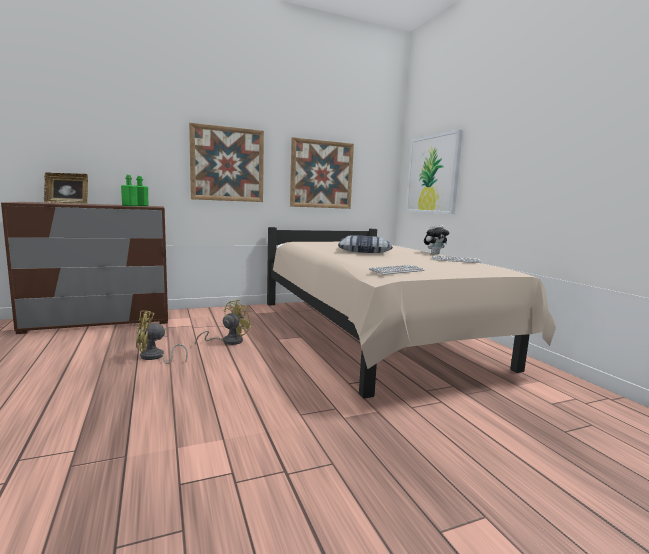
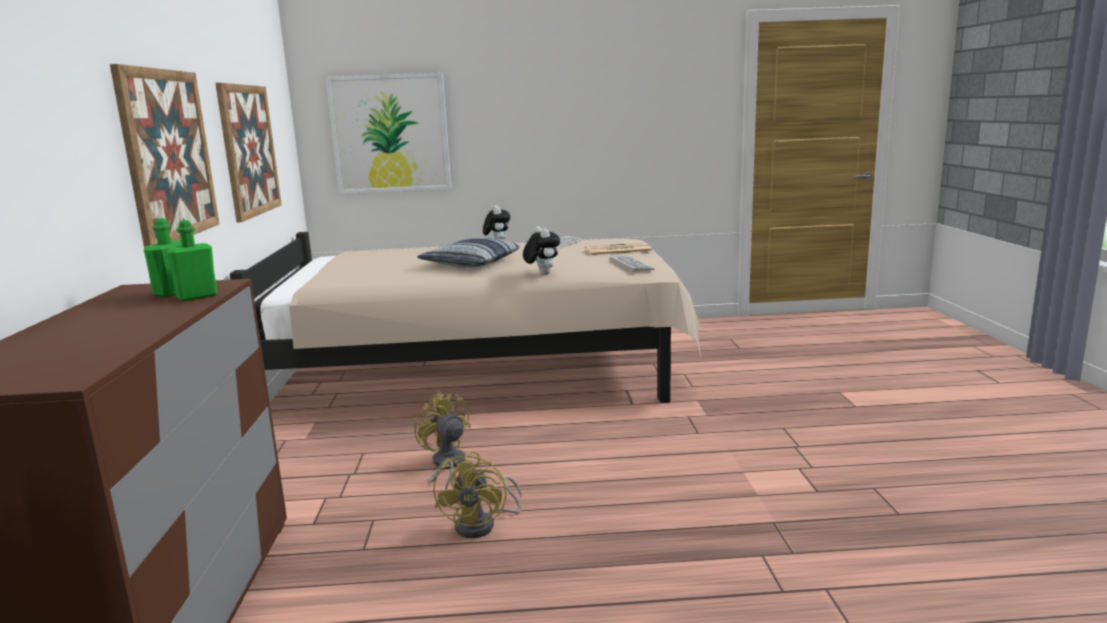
camera: 70 degrees left, 5 degrees up
(67, 203) = (109, 339): picture frame -> none
(346, 260) = (542, 274): none -> plush toy
(448, 268) = (617, 251): none -> newspaper

